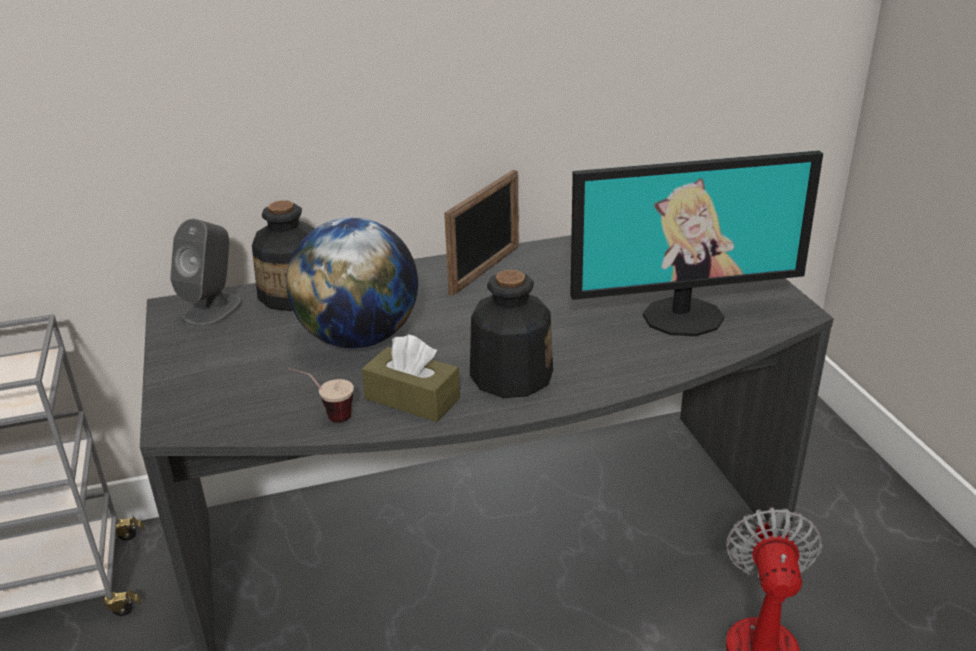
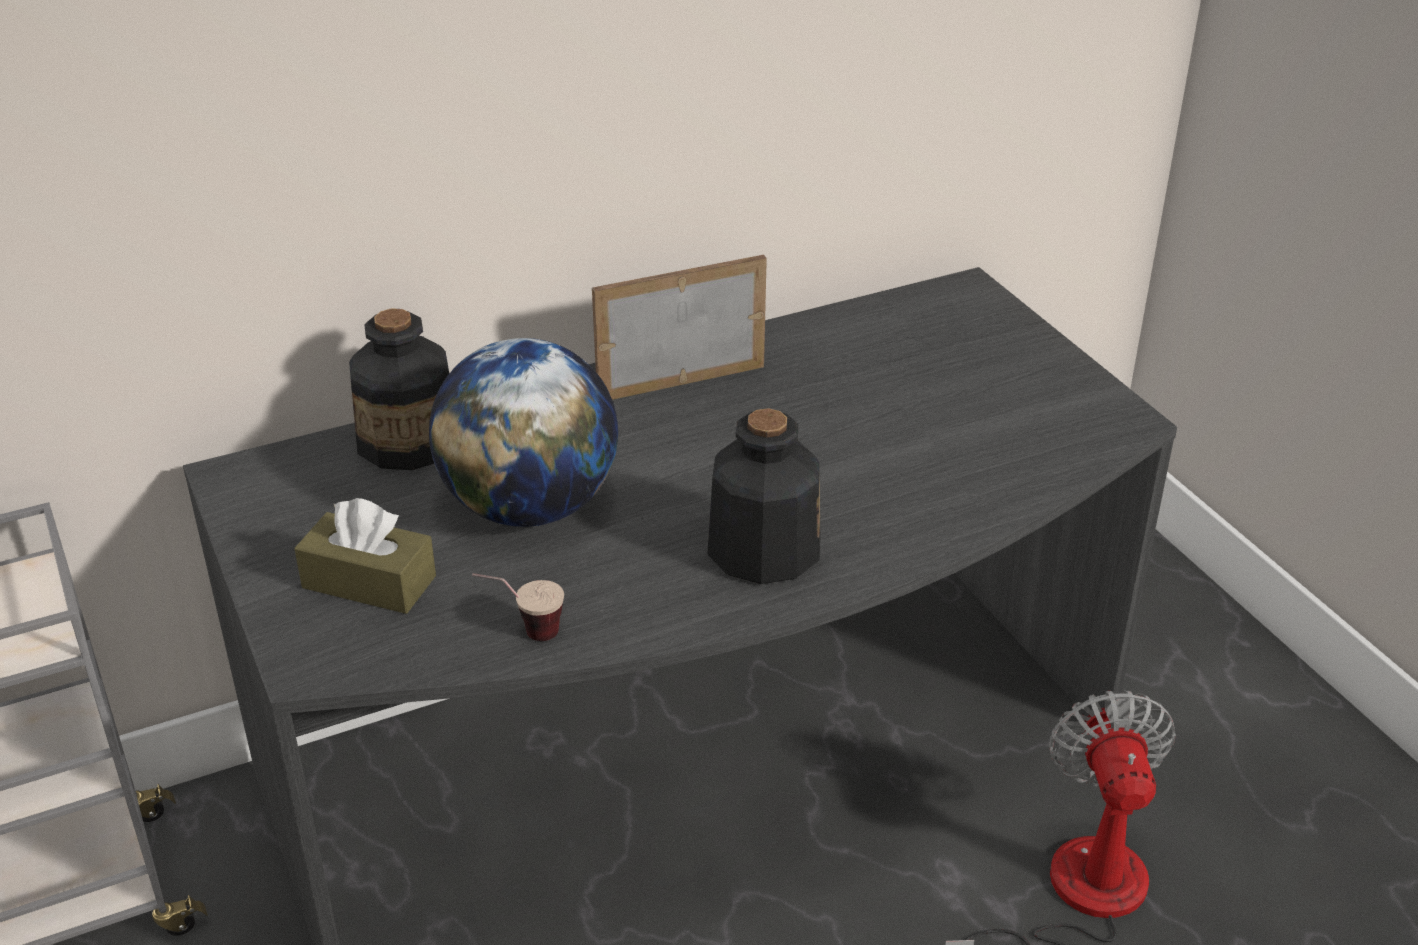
camera: 10 degrees left, 5 degrees up
(213, 310) = (295, 477): grey speaker -> none
(412, 398) = (636, 596): brown tissue box -> brown tissue box (369, 582)
(485, 270) = (681, 382): picture frame -> picture frame turned 135 degrees counterclockwise
(682, 316) = (976, 438): monitor -> none

